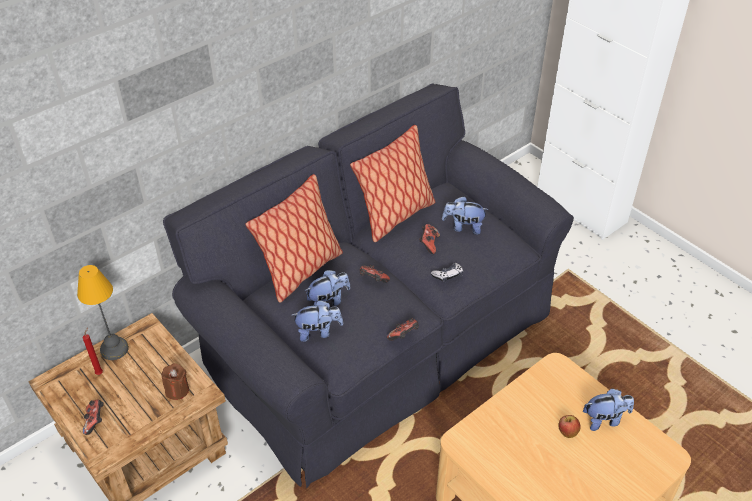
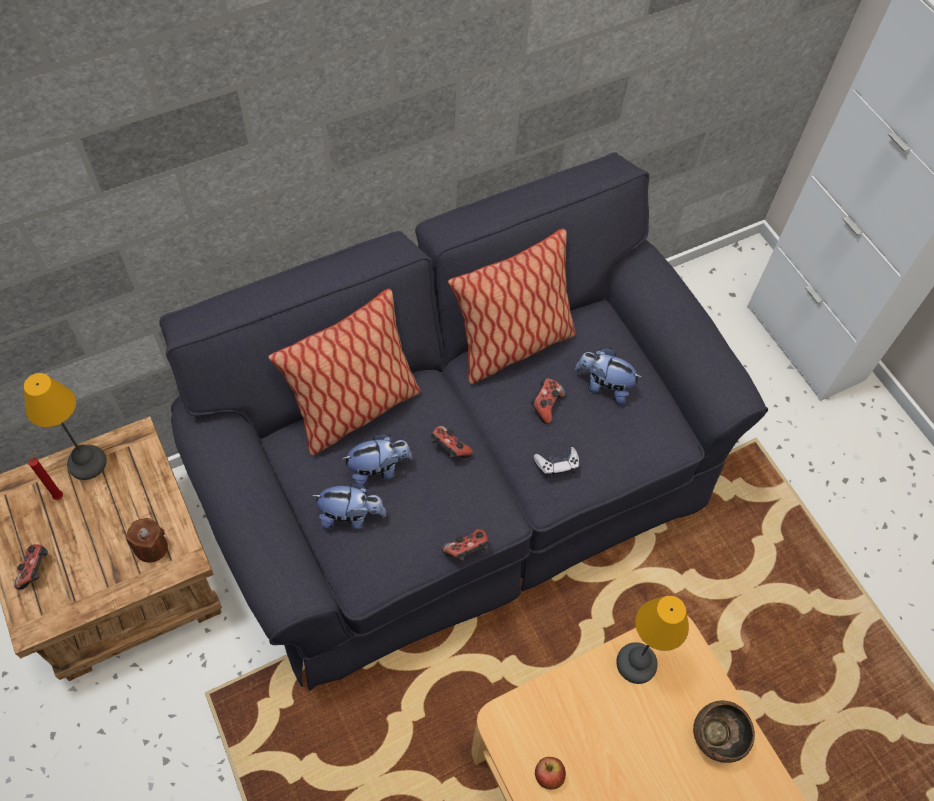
camera: 10 degrees right, 15 degrees up
(538, 387) = (638, 663): none -> table lamp
(567, 432) = (656, 745): apple -> apple (548, 776)
(605, 419) = (715, 738): plush toy -> brown bowl

